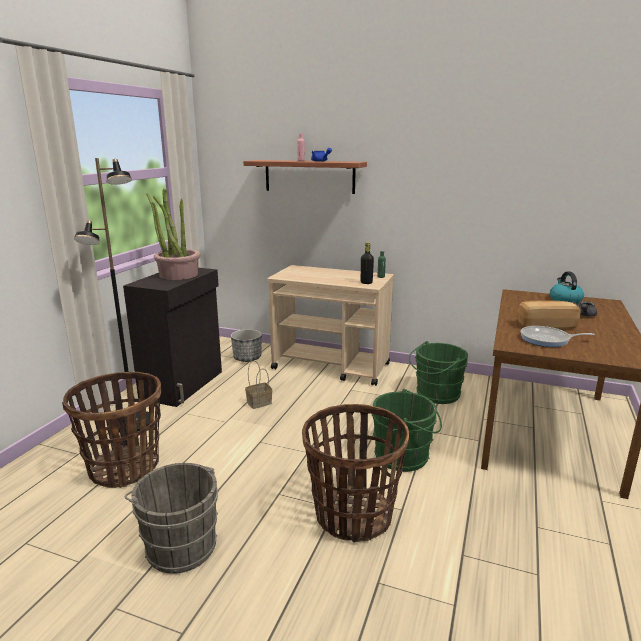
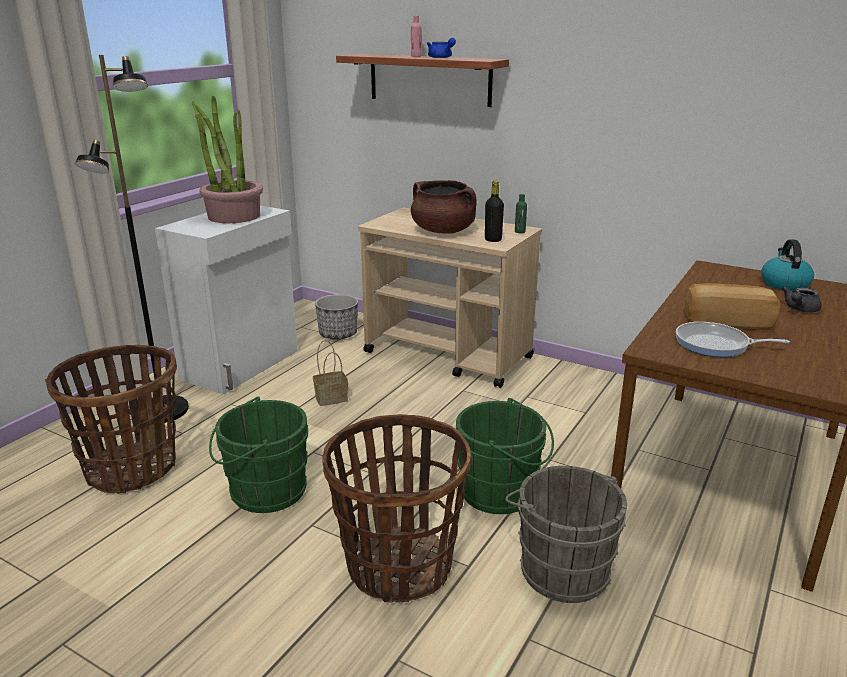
camera: 10 degrees right, 5 degrees up
(180, 544) = (164, 575): grey bucket -> grey bucket (561, 568)
(184, 384) = (242, 365): black cabinet -> white cabinet
(329, 279) = (443, 231): none -> brown cooking pot
(435, 394) = (582, 408): green bucket -> green bucket (263, 491)

